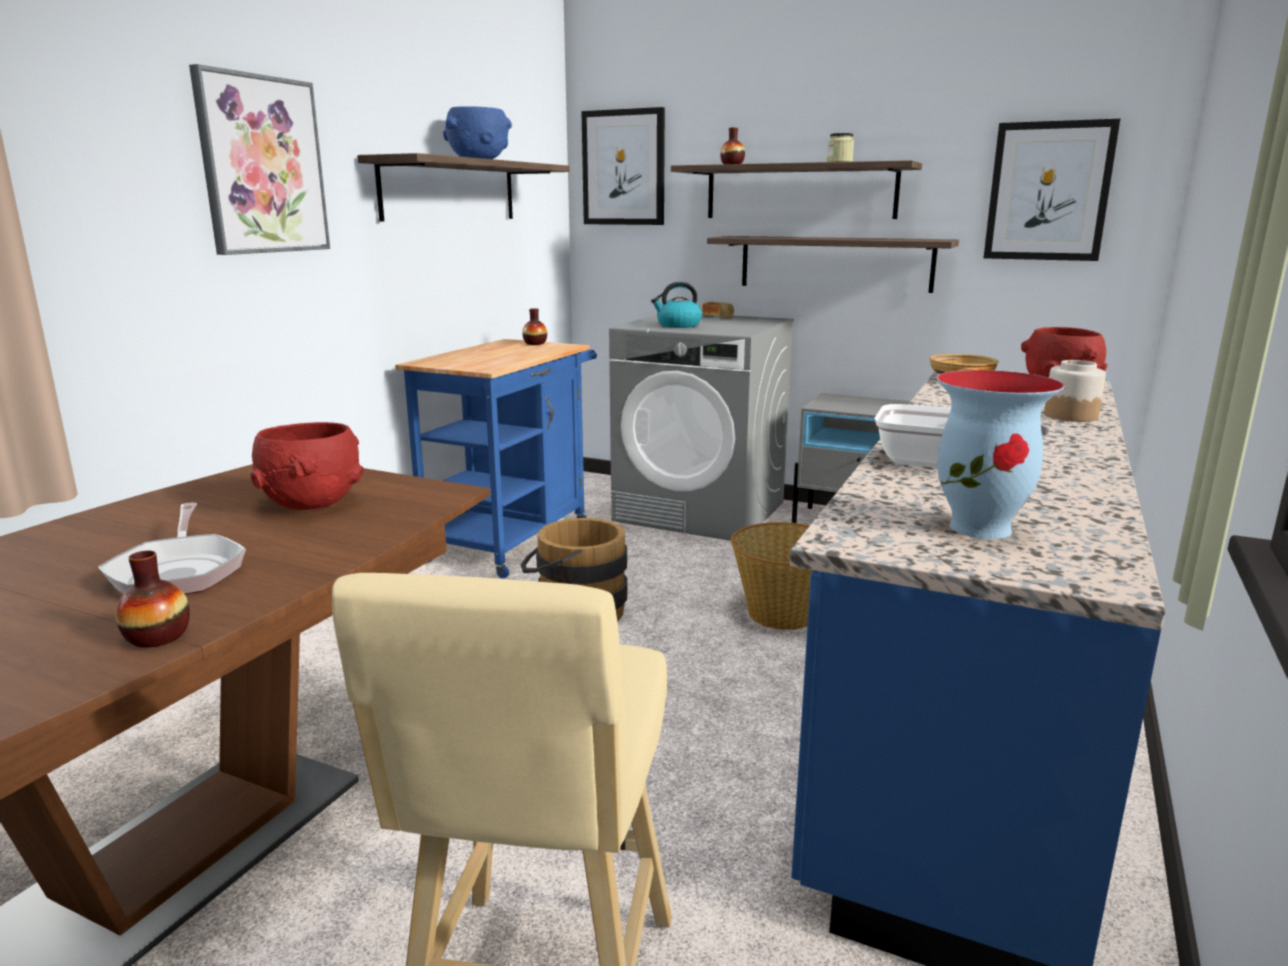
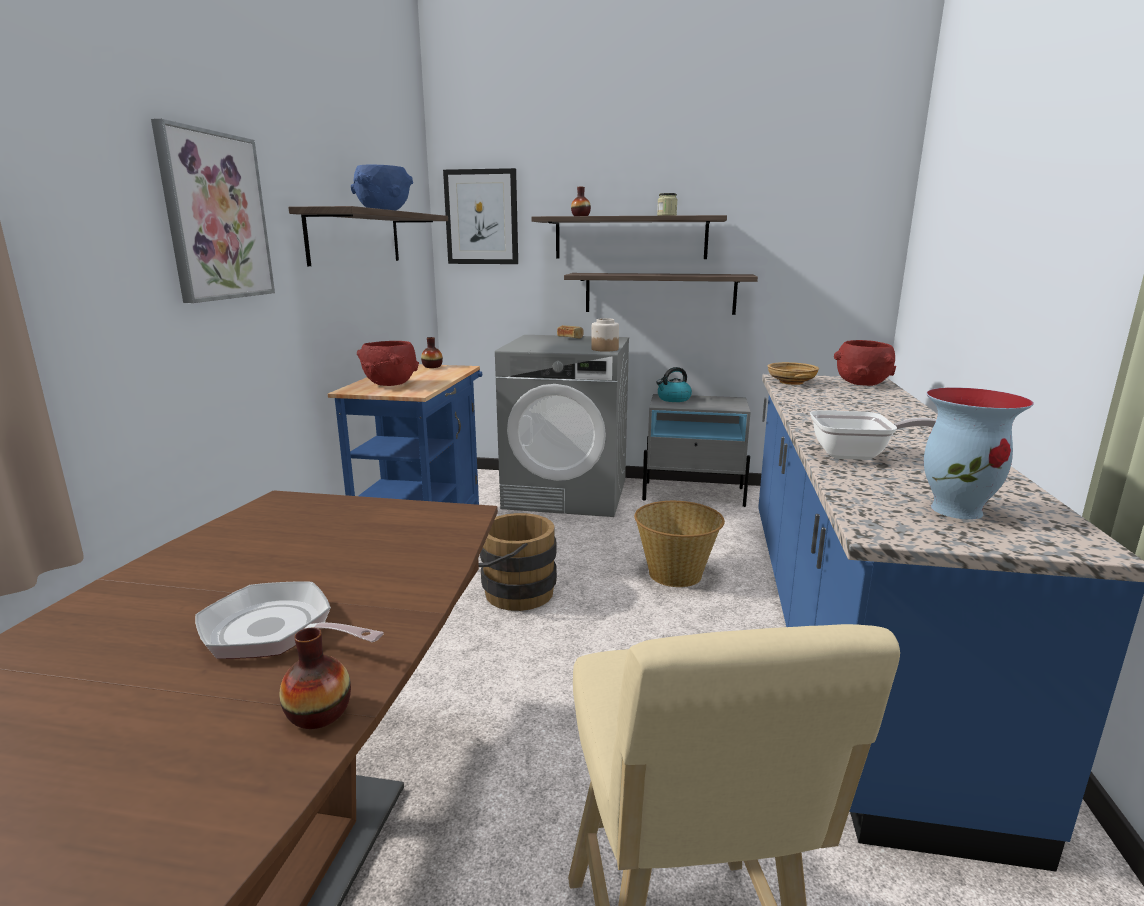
camera: 15 degrees left, 0 degrees up
(179, 571) = (275, 631): frying pan -> frying pan turned 150 degrees clockwise
(312, 504) = (348, 540): red bowl -> red bowl (390, 384)
(678, 325) = (549, 346): kettle -> kettle (673, 399)
(1048, 191) = (817, 239): picture -> none
(1070, 416) = (897, 408): jar -> jar (604, 349)

